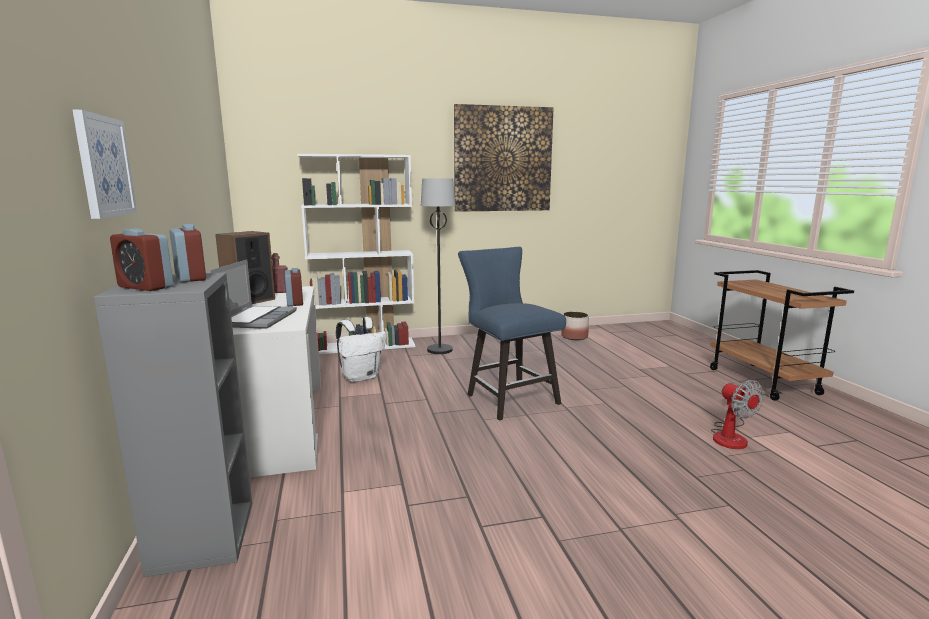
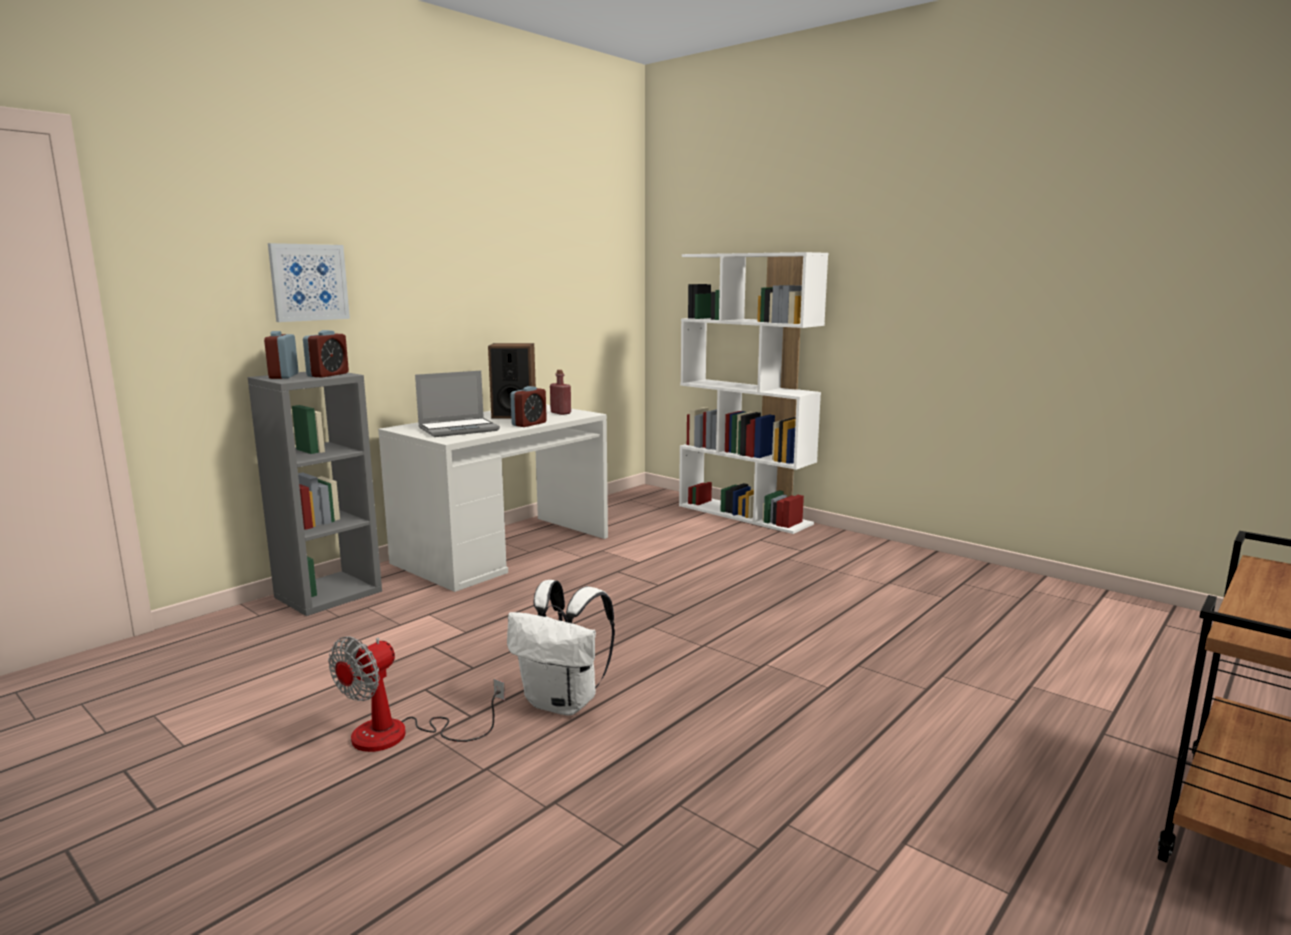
camera: 55 degrees right, 0 degrees up
(361, 377) = (661, 541): white backpack -> white backpack (564, 702)
(439, 350) = (810, 546): black floor lamp -> none
(503, 159) = (986, 254): picture -> none
(507, 397) = (734, 622): blue chair -> none
(574, 337) = (1062, 604): planter -> none
(730, 436) = (876, 820): fan -> fan (399, 735)

